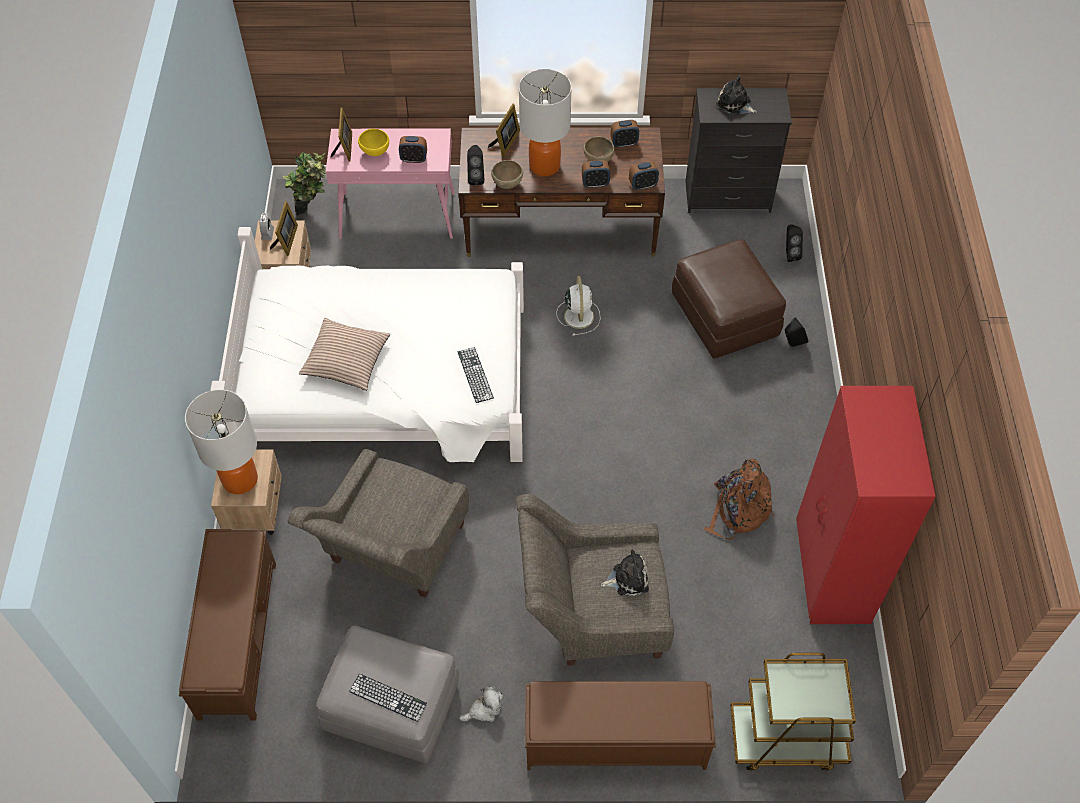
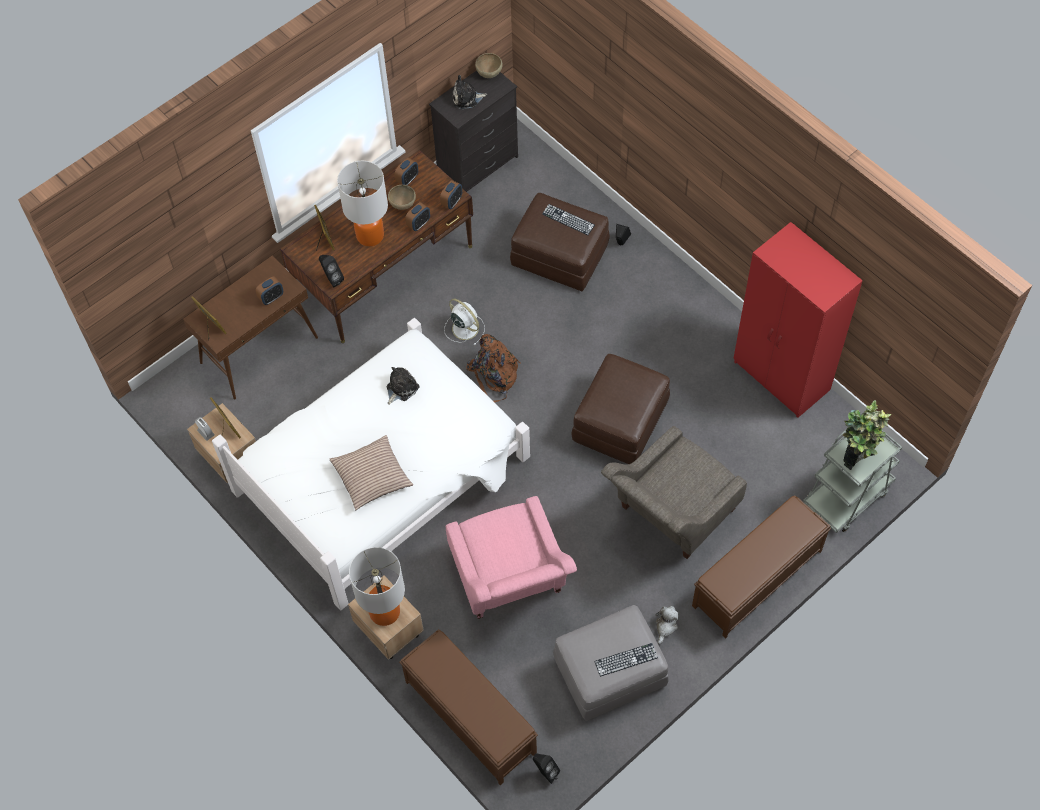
camera: 40 degrees left, 5 degrees up
(313, 211) = (191, 393): potted plant -> potted plant (857, 455)
(375, 152) = (237, 313): yellow bowl -> none
(391, 555) = (511, 583): grey armchair -> pink armchair
(398, 215) = (259, 350): pink console table -> brown console table
(475, 374) = (468, 419): keyboard -> keyboard (568, 219)
(507, 184) = (359, 268): brown bowl -> brown bowl (489, 73)
(628, 578) = (691, 472): plush toy -> plush toy (401, 388)
(632, 495) = (620, 422): none -> brown ottoman
(737, 510) = (691, 381): brown backpack -> brown backpack (494, 376)
(786, 738) = (847, 496): brown cart -> grey cart
(789, 254) = (559, 179): black speaker -> black speaker (545, 772)

